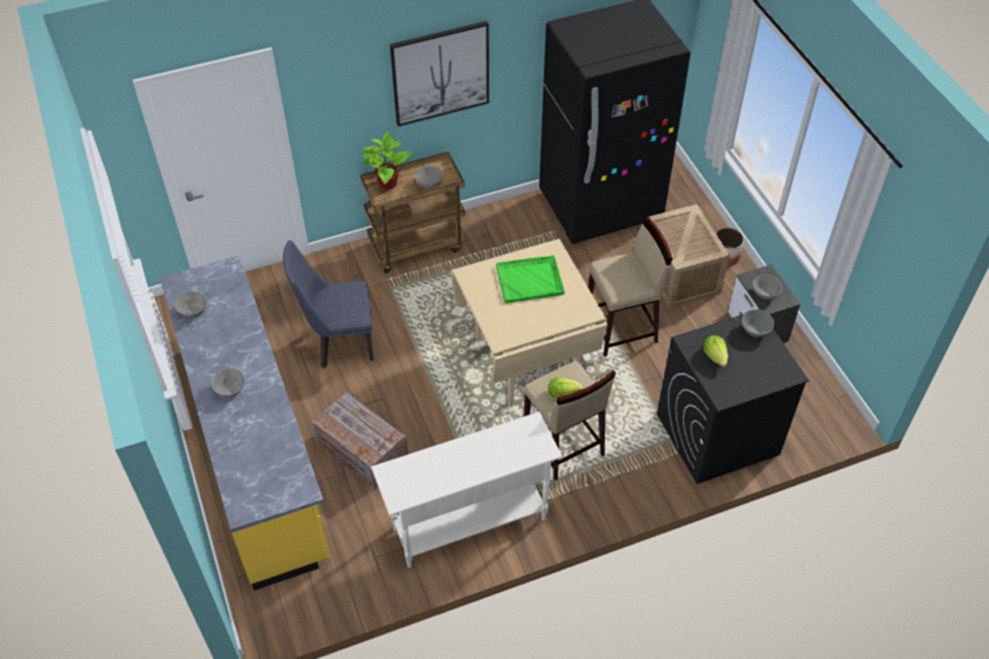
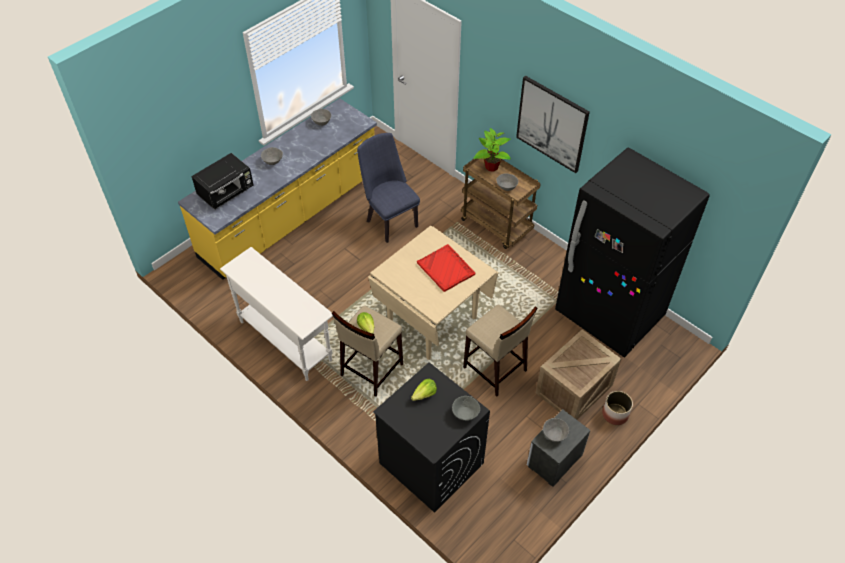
camera: 65 degrees right, 0 degrees up
(255, 462) = (227, 193): none -> black microwave
(361, 450) = (314, 265): crate -> none
(530, 280) = (446, 269): green tray -> red tray

